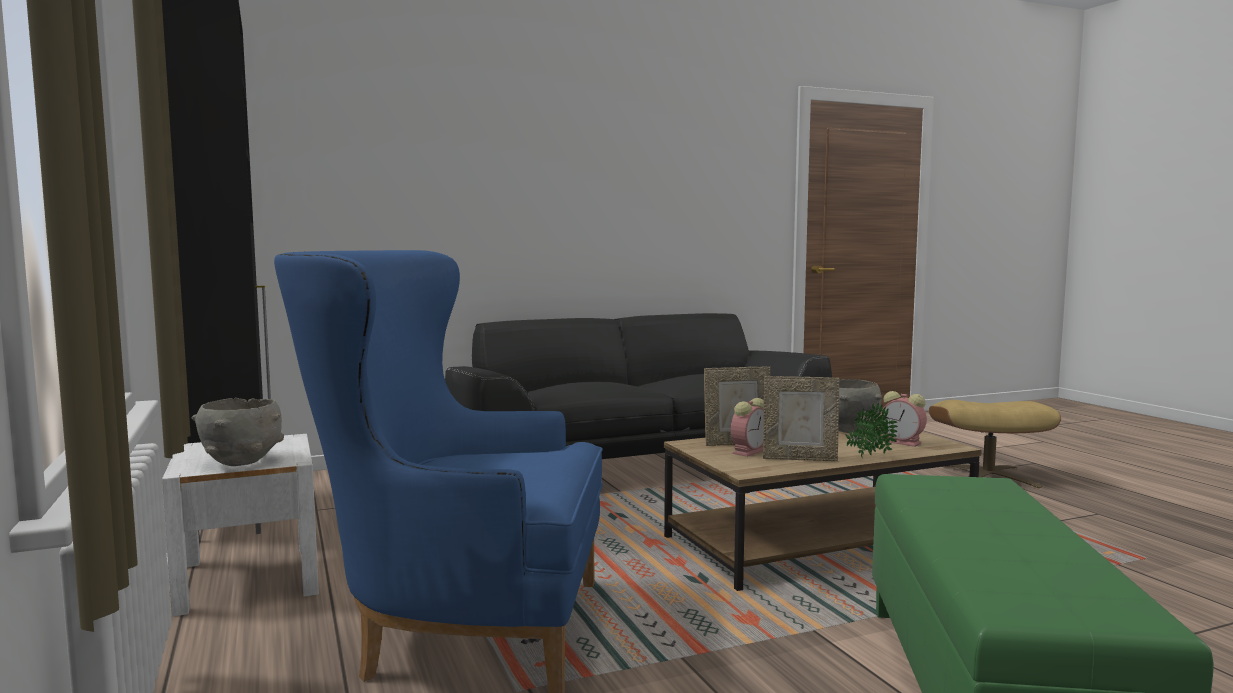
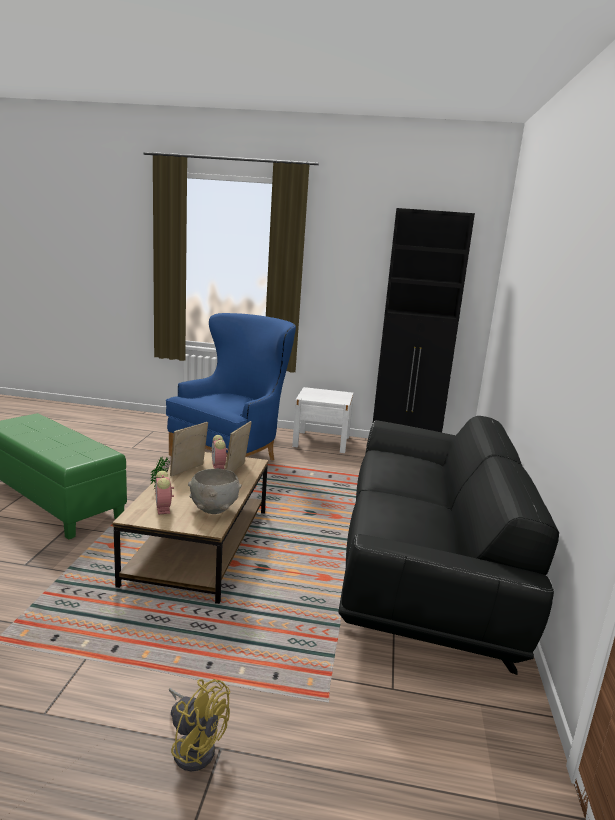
camera: 120 degrees right, 10 degrees up
(242, 462) = (311, 394): grey bowl -> none
(904, 442) = (163, 509): alarm clock -> alarm clock turned 90 degrees counterclockwise
(988, 476) = (194, 746): beige ottoman -> yellow fan

